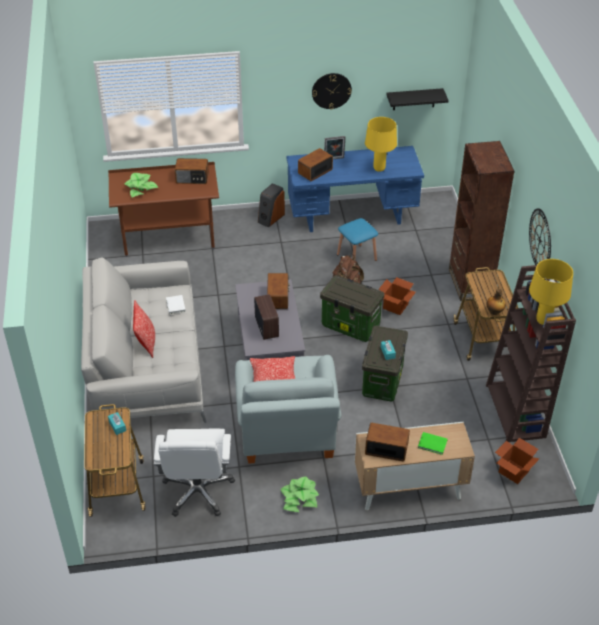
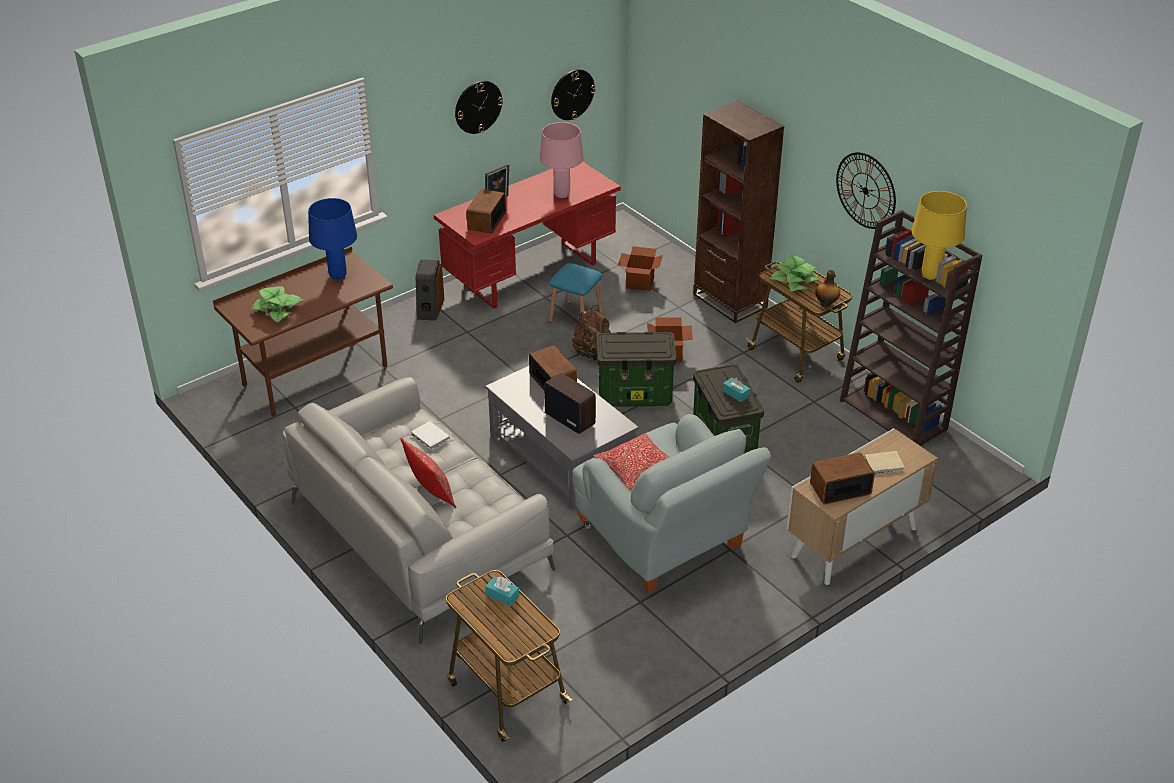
camera: 30 degrees left, 5 degrees down
(192, 178) = (338, 275): radio -> blue table lamp
(198, 491) = (615, 651): white office chair -> none
(299, 498) = (742, 605): potted plant -> potted plant (794, 280)
(352, 216) = (530, 273): blue desk -> red desk
(379, 168) = (561, 194): yellow table lamp -> pink table lamp
(414, 99) = (572, 94): black shelf -> wall clock
(433, 444) = (885, 464): green book -> beige book
(514, 471) = (945, 477): cardboard box -> cardboard box (640, 283)

